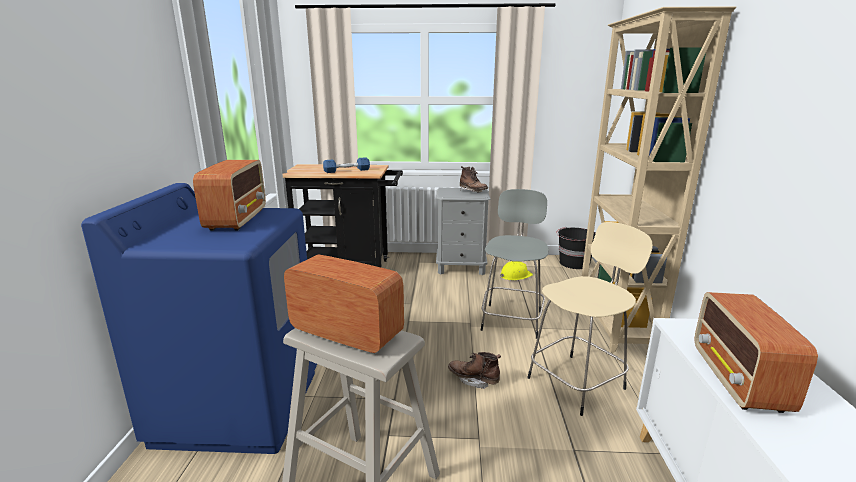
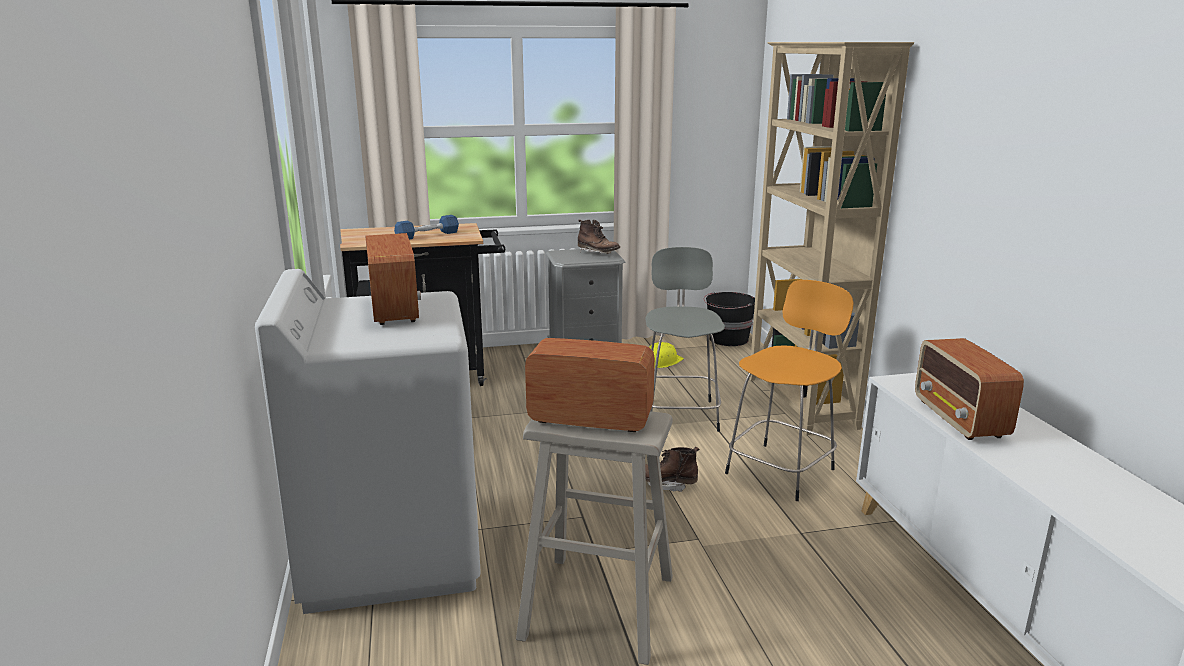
camera: 15 degrees left, 0 degrees up
(240, 405) = (391, 552): blue washing machine -> white washing machine
(578, 382) = (782, 470): beige stool -> orange stool

